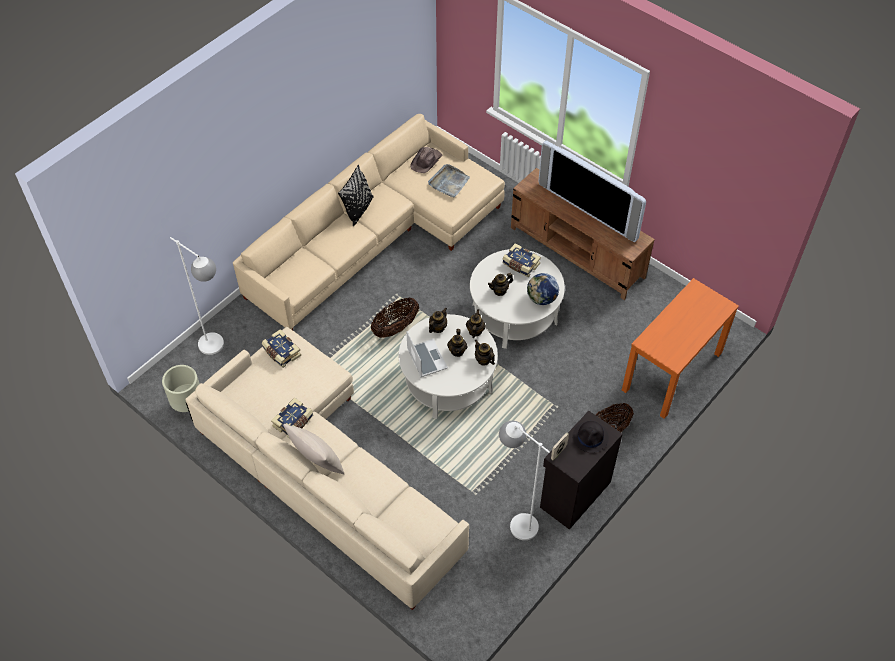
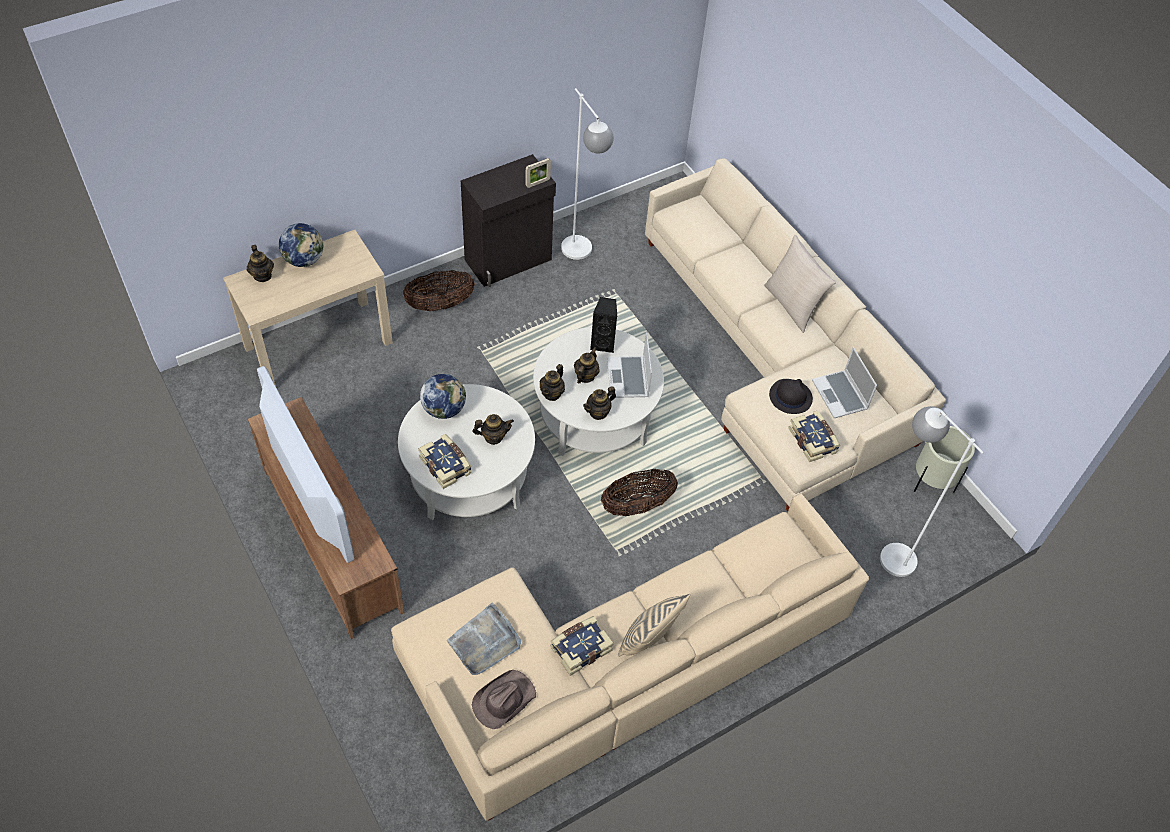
camera: 165 degrees left, 0 degrees up
(266, 393) = (840, 395): none -> laptop
(294, 422) = (811, 354): book -> book (580, 648)
(358, 209) = (649, 638): black pillow -> beige pillow
(454, 380) = (603, 343): none -> black speaker
(483, 360) = (557, 356): teapot -> teapot (262, 275)
(590, 437) = (496, 186): black hat -> black hat (790, 397)
(672, 371) = (319, 344): orange console table -> beige console table
(694, 336) = (304, 259): none -> globe

